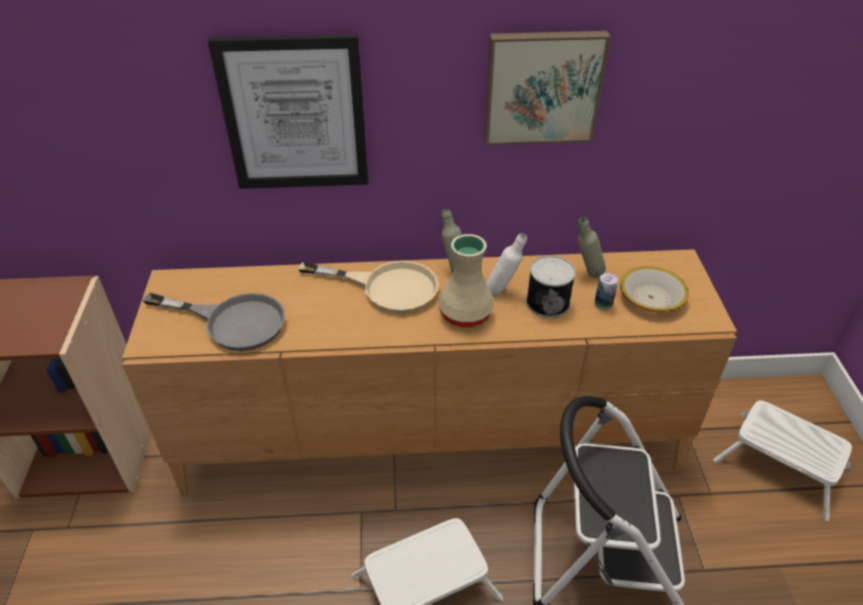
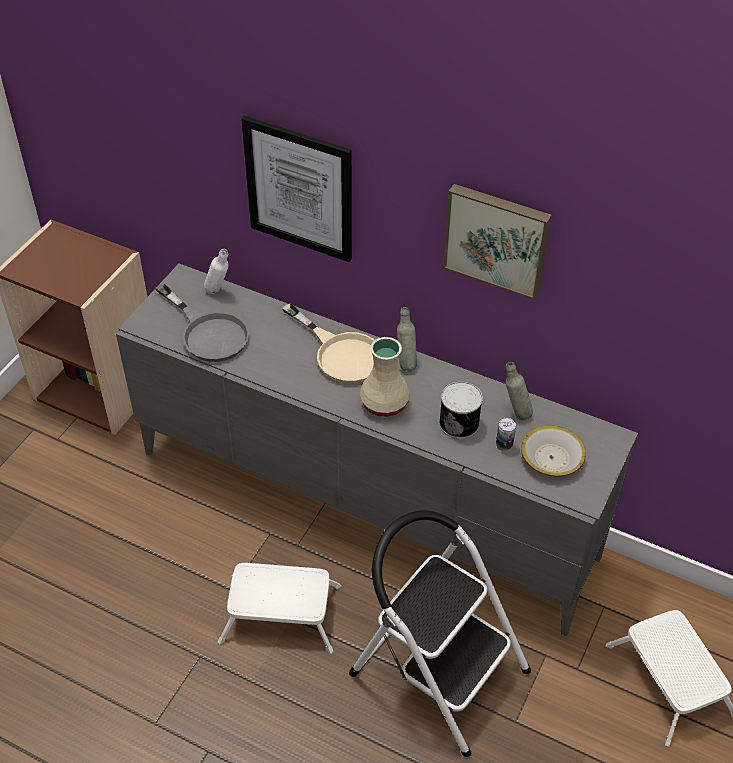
camera: 30 degrees right, 5 degrees up
(433, 439) = (367, 504): brown cabinet -> grey cabinet
(503, 291) = (430, 397): white bottle -> white bottle (219, 292)

